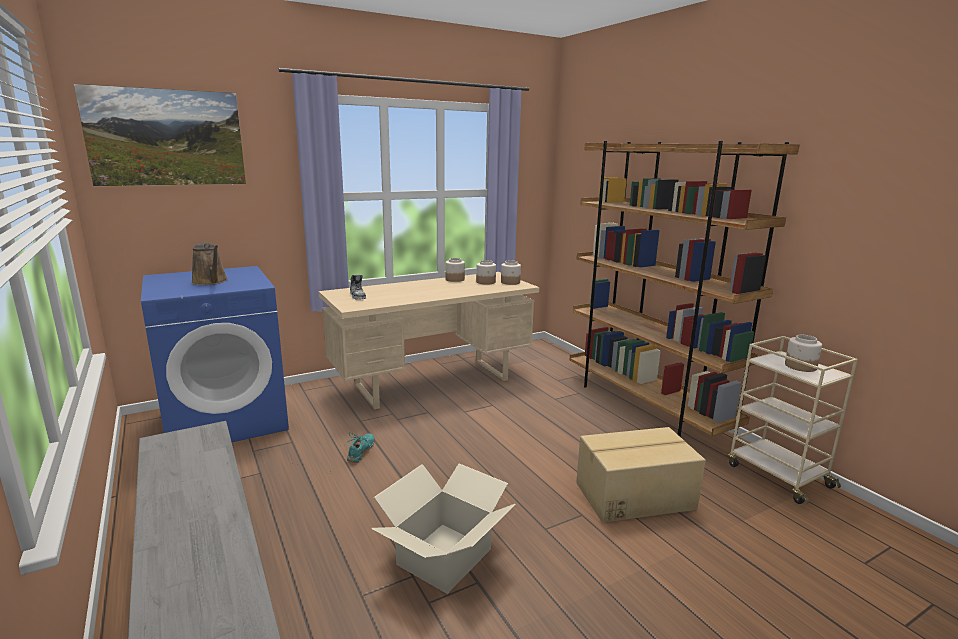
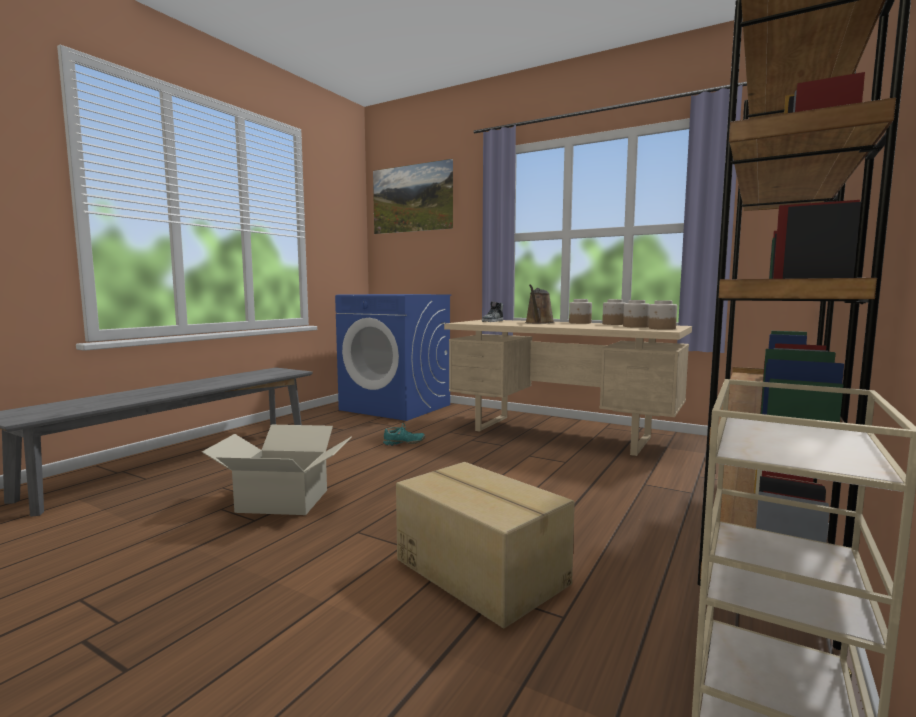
camera: 60 degrees right, 10 degrees down
(211, 282) = (393, 294): brown watering can -> brown watering can (538, 323)
(801, 366) = (802, 441): jar -> jar (580, 323)

